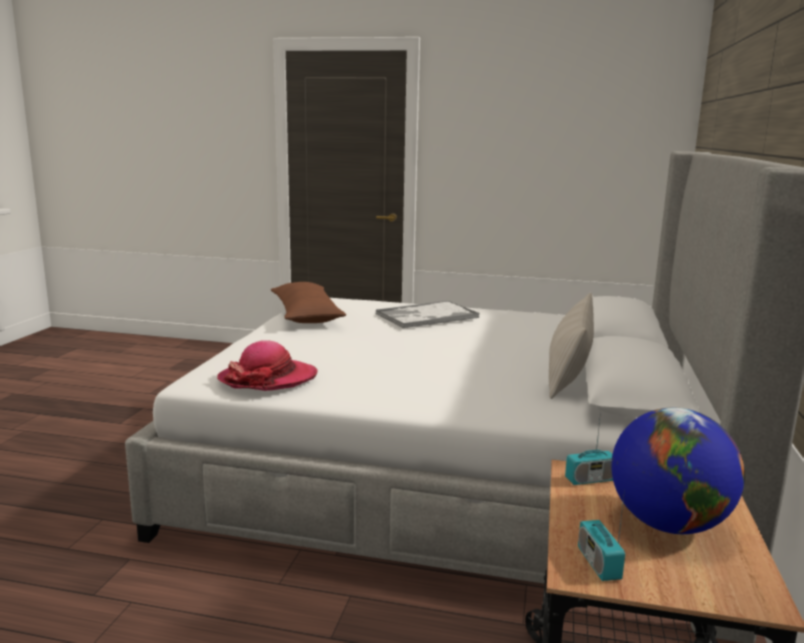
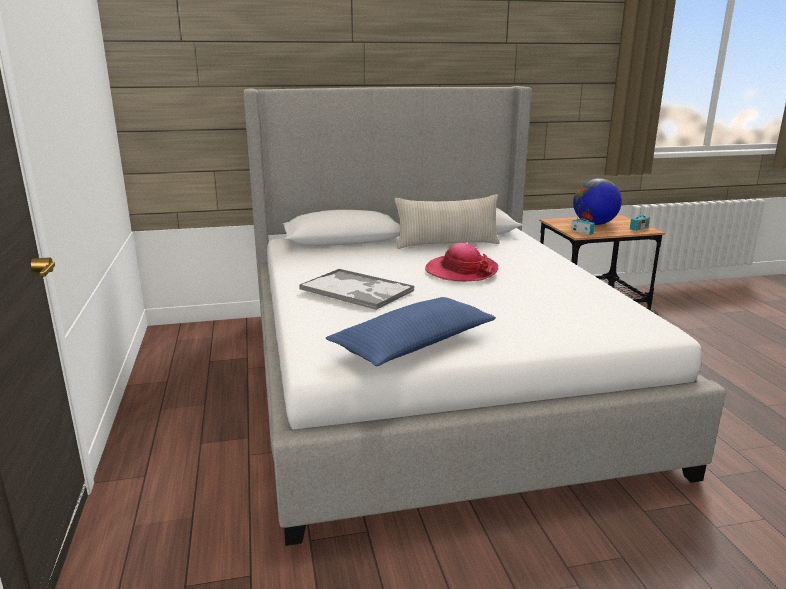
camera: 115 degrees left, 5 degrees up
(268, 379) = (607, 308): hat -> hat (461, 271)
(306, 315) = (413, 345): brown pillow -> blue pillow

